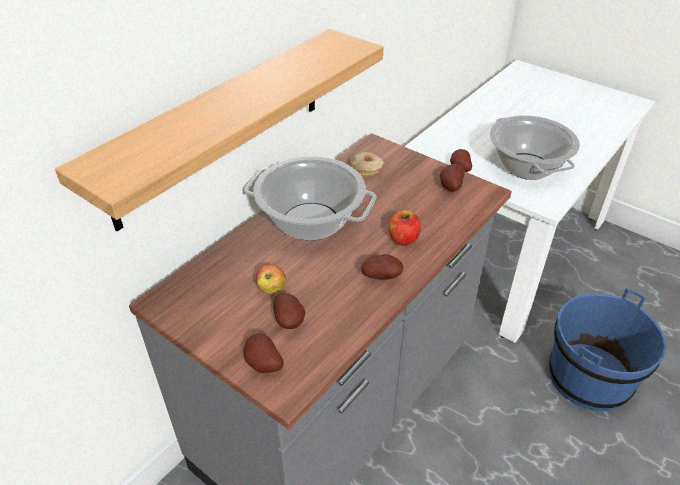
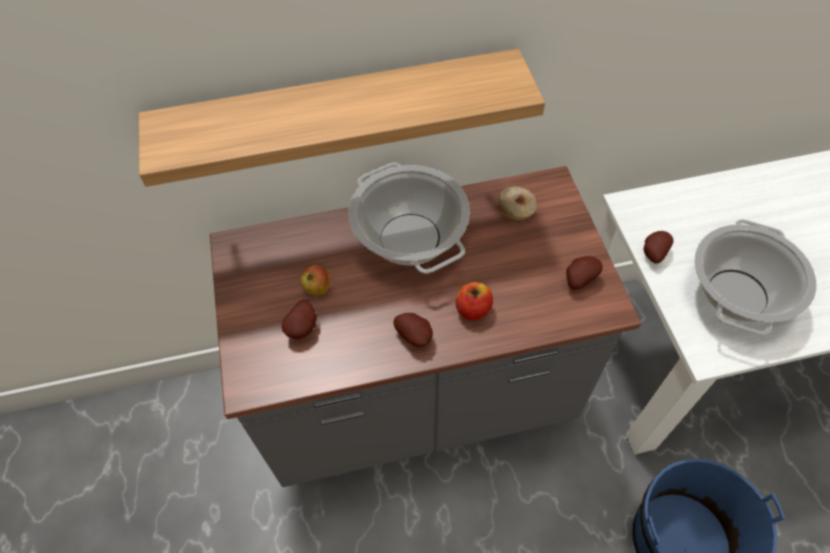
camera: 40 degrees right, 15 degrees up
(262, 365) = (250, 353): potato -> none

